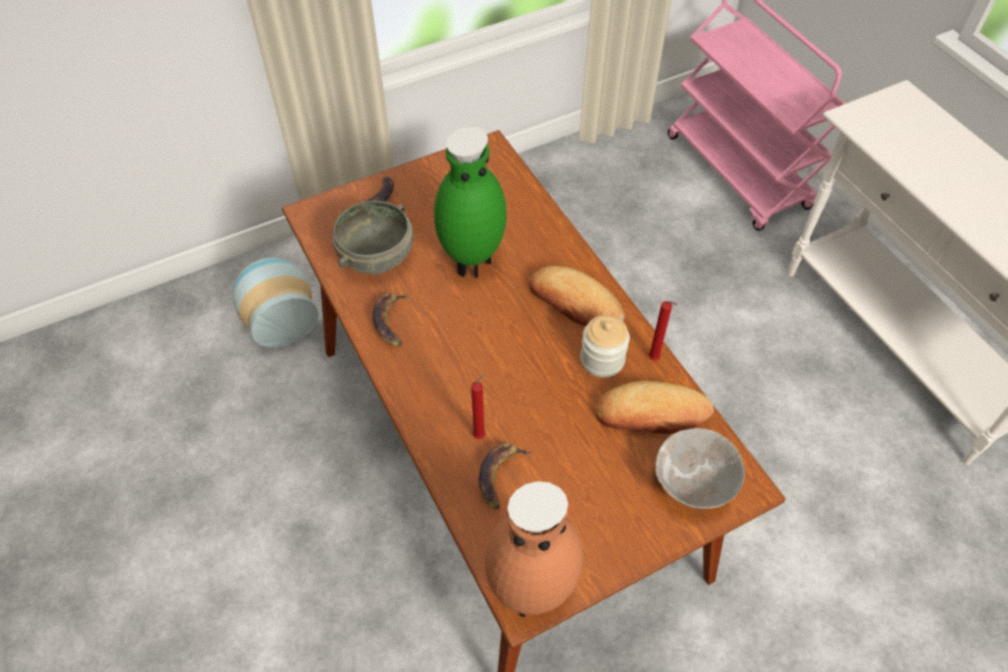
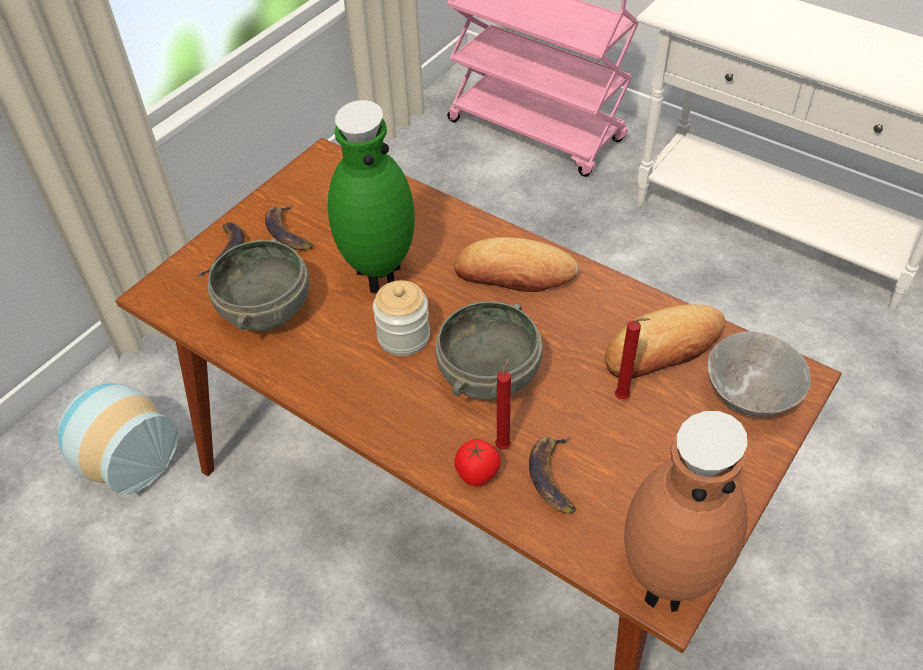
camera: 25 degrees left, 5 degrees down
(391, 321) = (326, 369): banana -> banana (287, 232)
(448, 449) = (477, 475): none -> tomato
(503, 378) = (490, 377): none -> grey bowl
(602, 359) = (579, 316): jar -> jar (403, 337)
(655, 359) = (631, 295): red candle -> red candle (624, 398)

